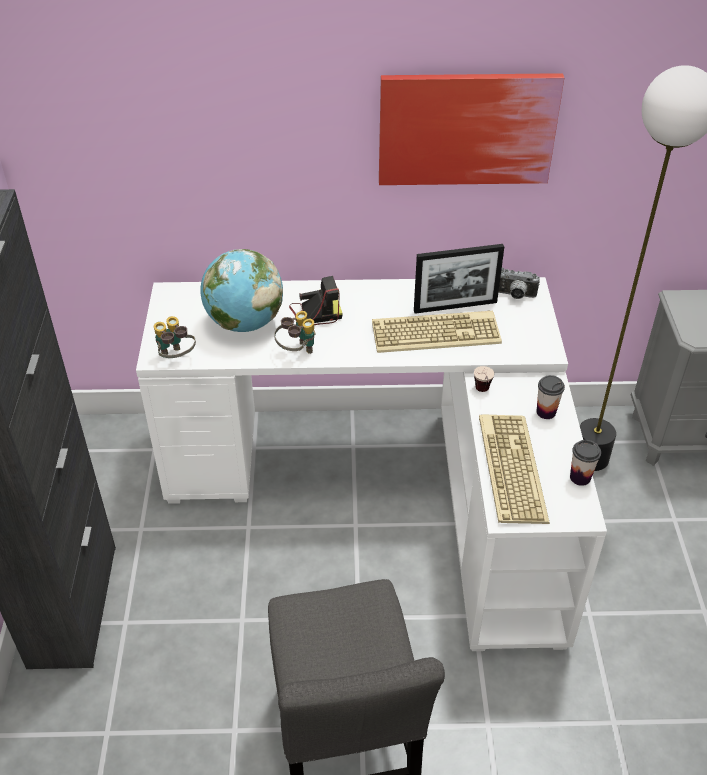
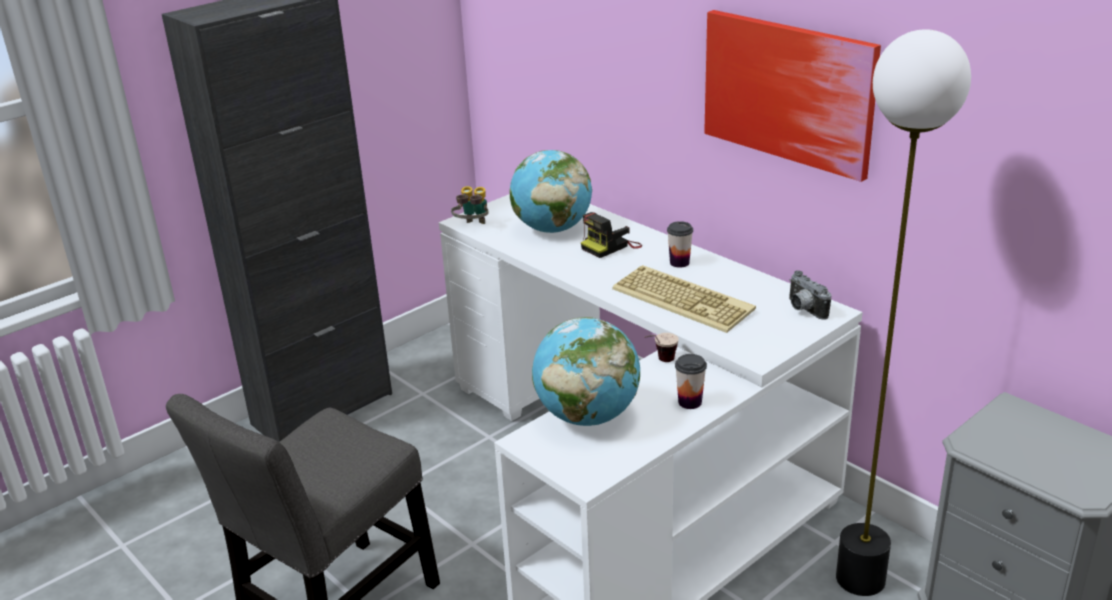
camera: 50 degrees right, 15 degrees down
(297, 351) = (556, 260): binoculars -> none
(314, 314) = (610, 246): camera -> camera turned 105 degrees clockwise
(455, 306) = (734, 292): picture frame -> none
(509, 468) = (587, 416): keyboard -> globe
(580, 477) = (633, 457): cup -> cup (679, 263)

